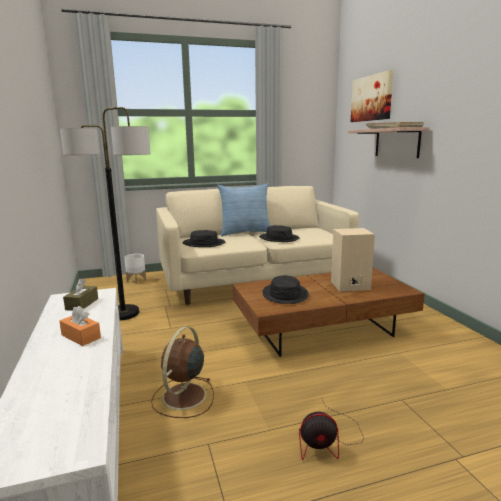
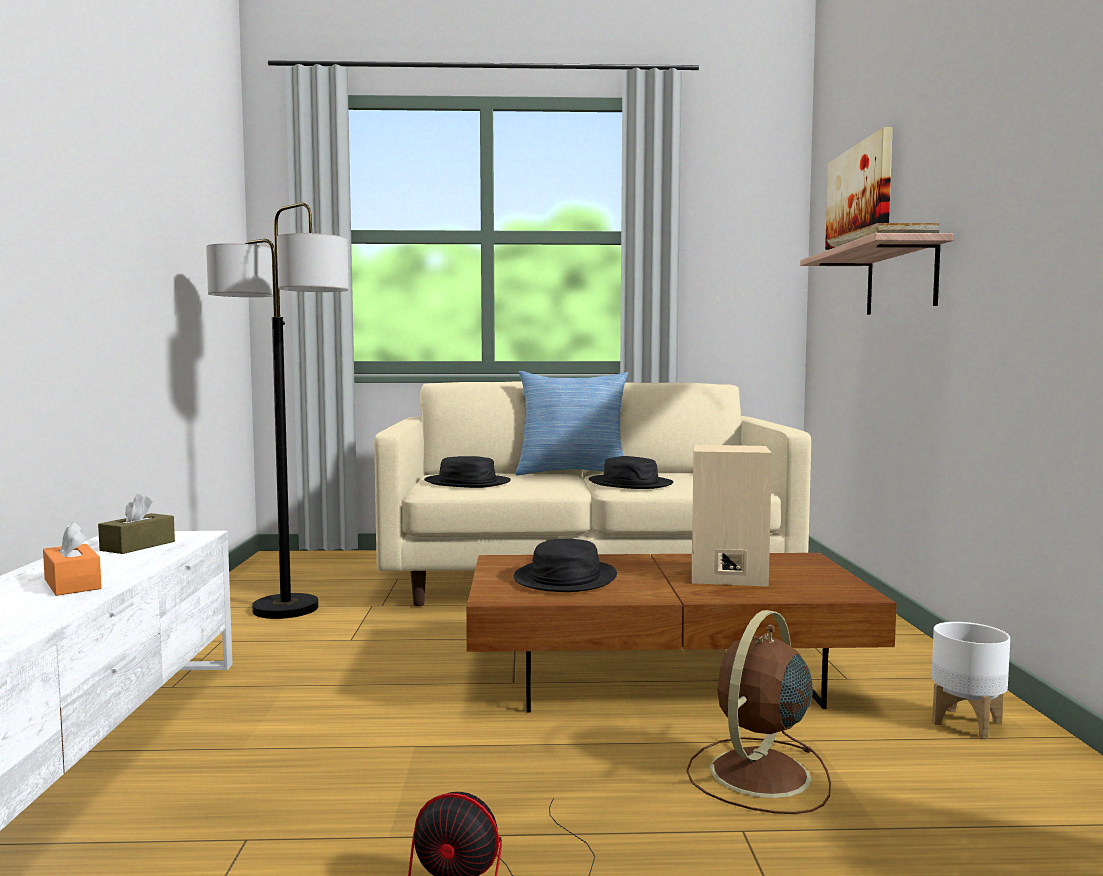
camera: 15 degrees right, 10 degrees down
(136, 280) = (357, 561): white planter -> white planter (967, 723)
(183, 397) = (271, 754): brown fan -> brown fan (758, 775)

